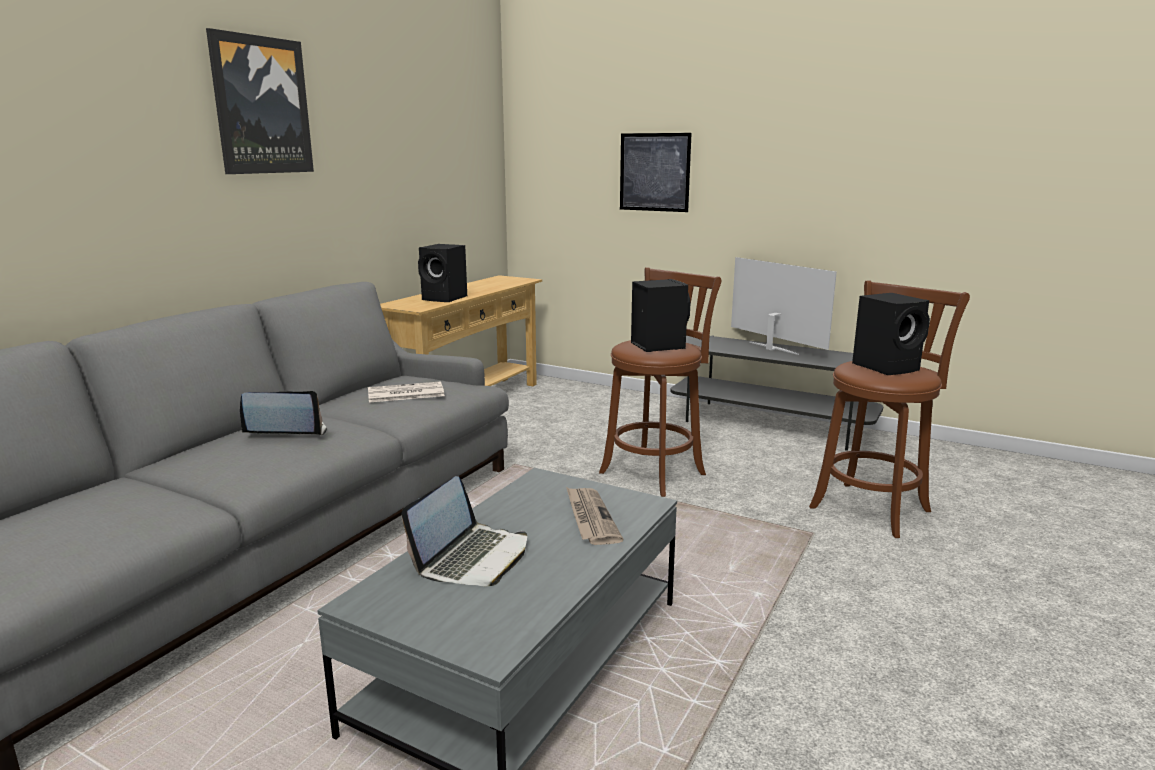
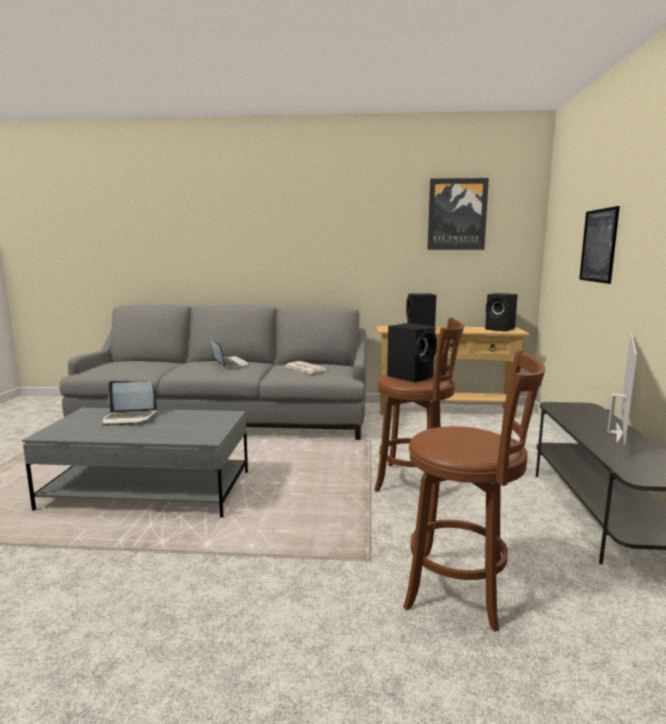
camera: 65 degrees right, 5 degrees down
(261, 106) = (316, 209): picture -> picture (457, 214)
(590, 518) = (182, 430): newspaper -> none
(887, 367) = (466, 438): black speaker -> black speaker (500, 329)

